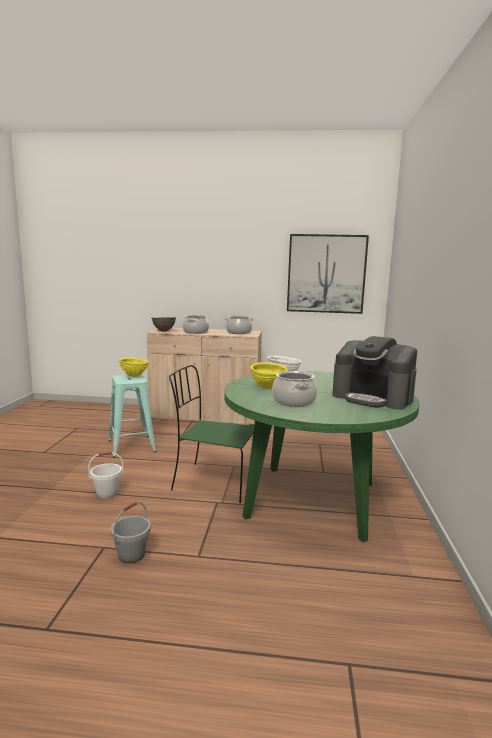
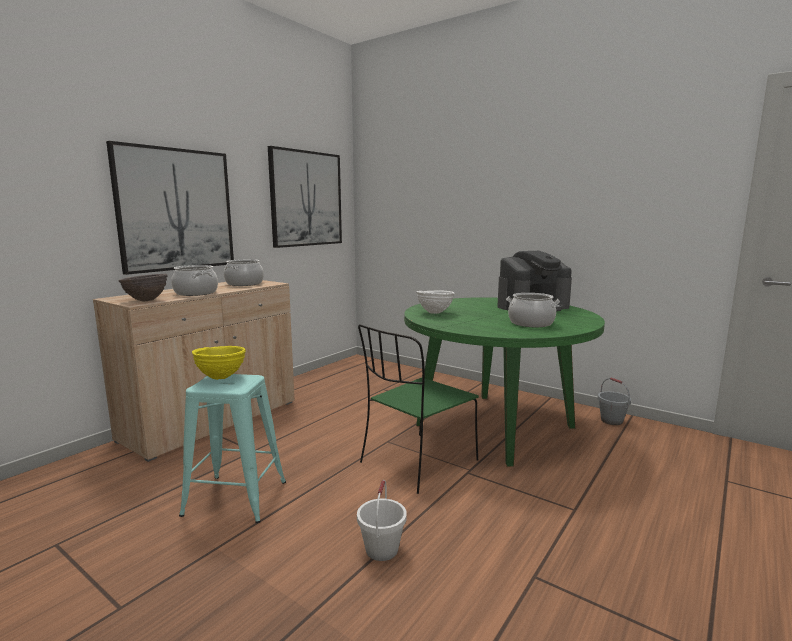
camera: 60 degrees left, 0 degrees up
(131, 555) = (559, 555): grey bucket -> grey bucket (611, 421)
(213, 280) = (176, 210): none -> picture
(268, 388) = (474, 322): yellow bowl -> none

